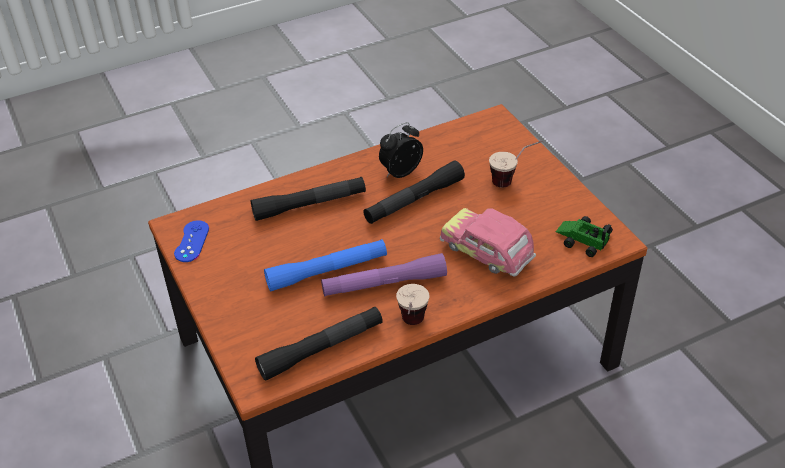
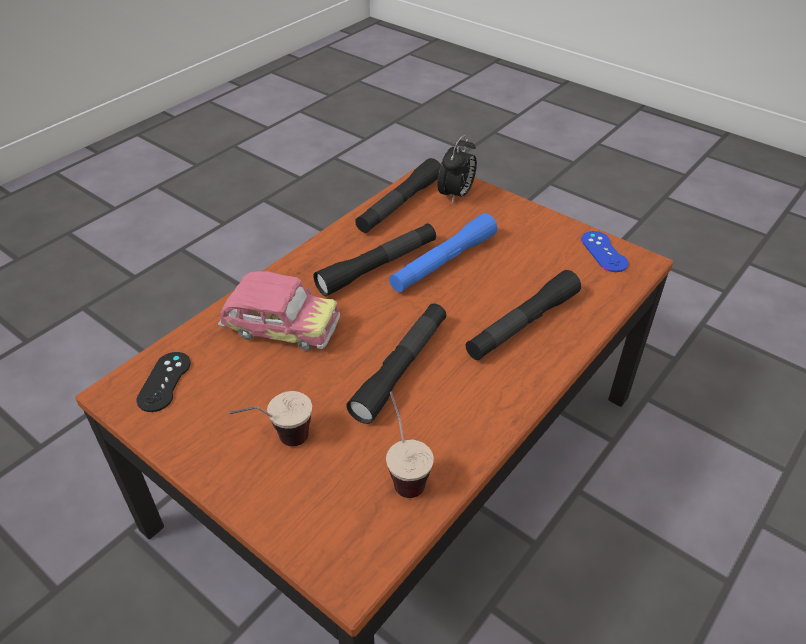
camera: 155 degrees right, 0 degrees up
(384, 284) = (378, 267): purple flashlight -> black flashlight
(400, 172) = (445, 406): alarm clock -> alarm clock (456, 195)
(411, 327) = (329, 239): cup -> cup (403, 470)
(582, 237) = (164, 381): toy car -> black game controller

